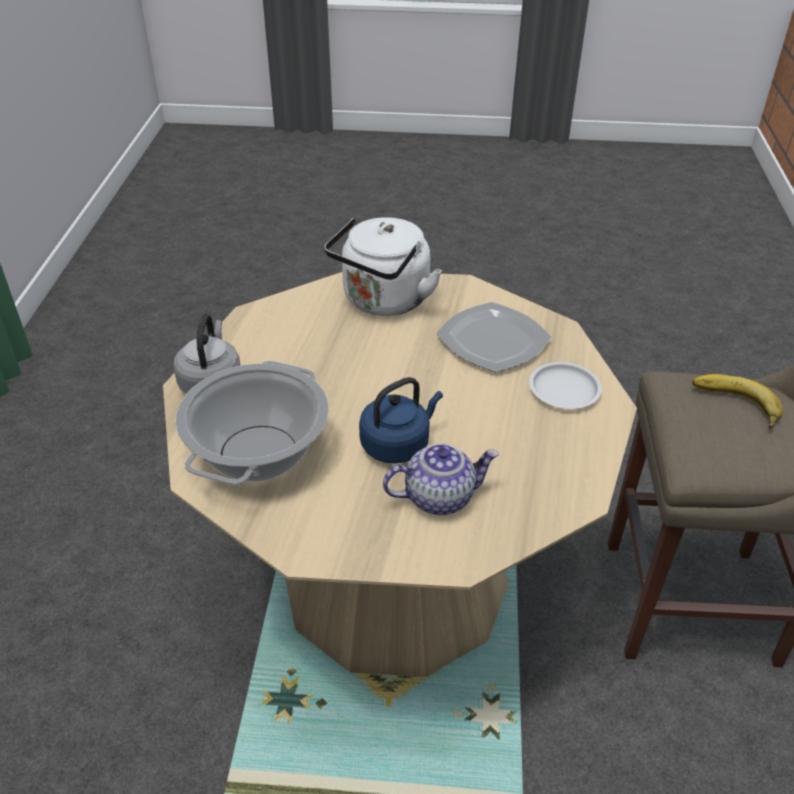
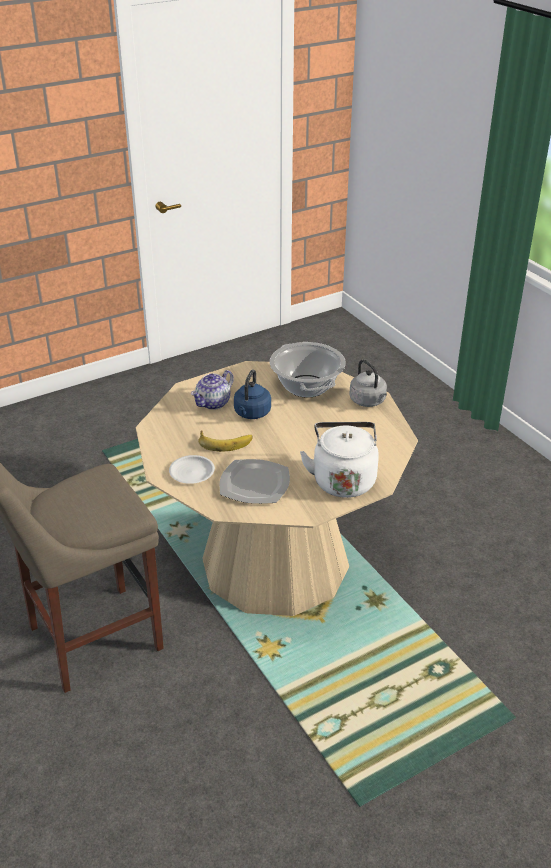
camera: 145 degrees right, 5 degrees down
(734, 405) = (91, 511): banana -> banana (225, 441)

